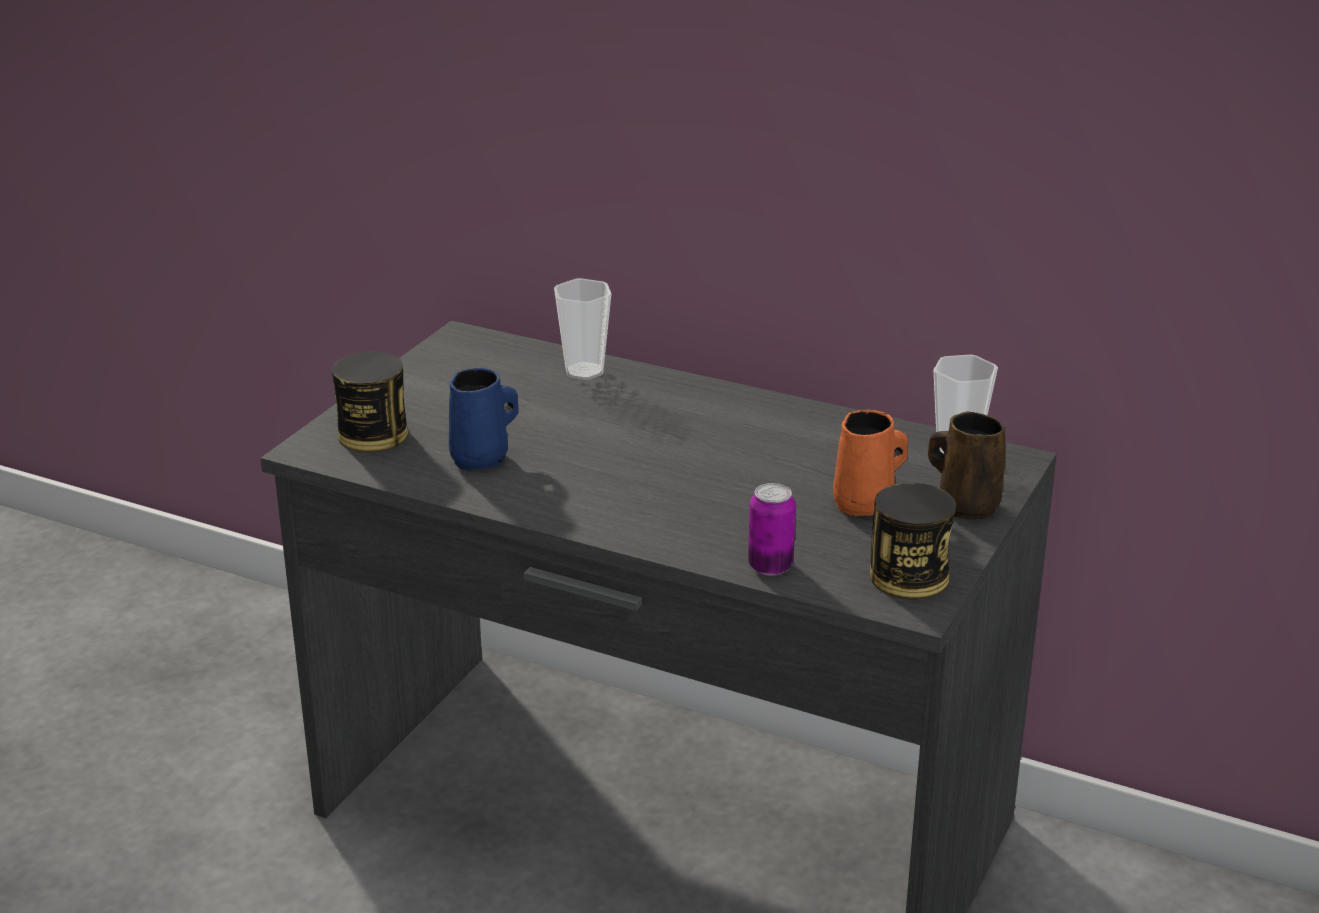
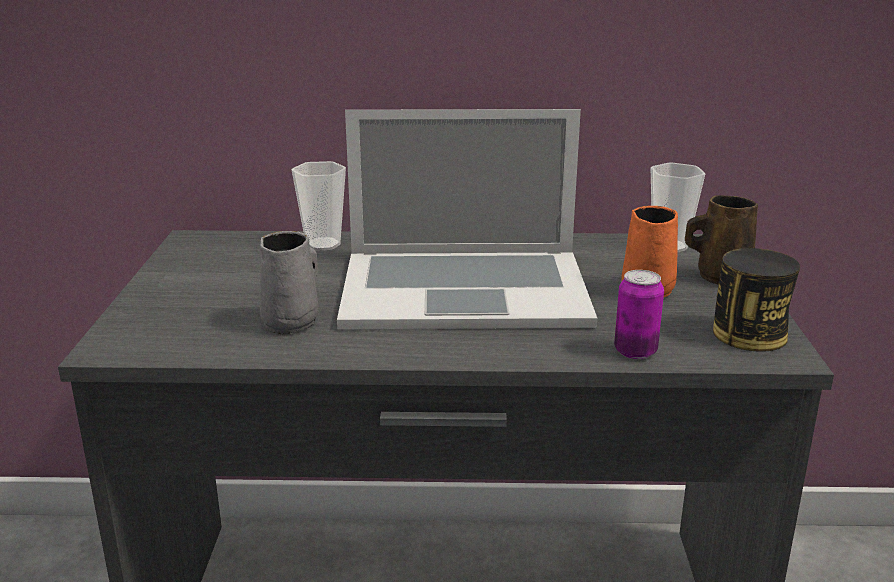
camera: 25 degrees left, 5 degrees down
(373, 435) = (168, 324): can -> none
(482, 458) = (293, 321): blue mug -> grey mug
(676, 458) = (464, 289): none -> laptop

